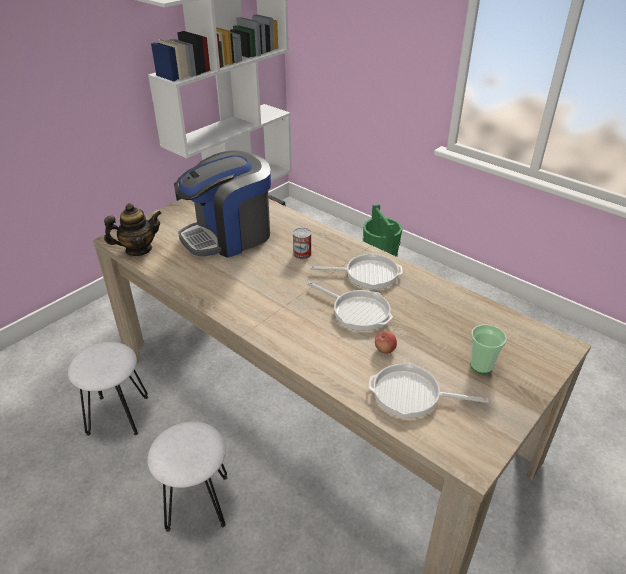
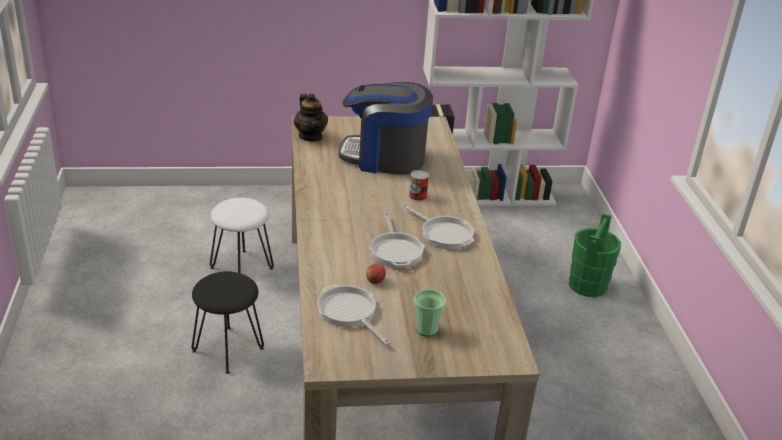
camera: 40 degrees right, 5 degrees down
(138, 249) = (311, 136): teapot -> teapot turned 45 degrees clockwise
(196, 502) = (227, 349): white stool -> black stool

